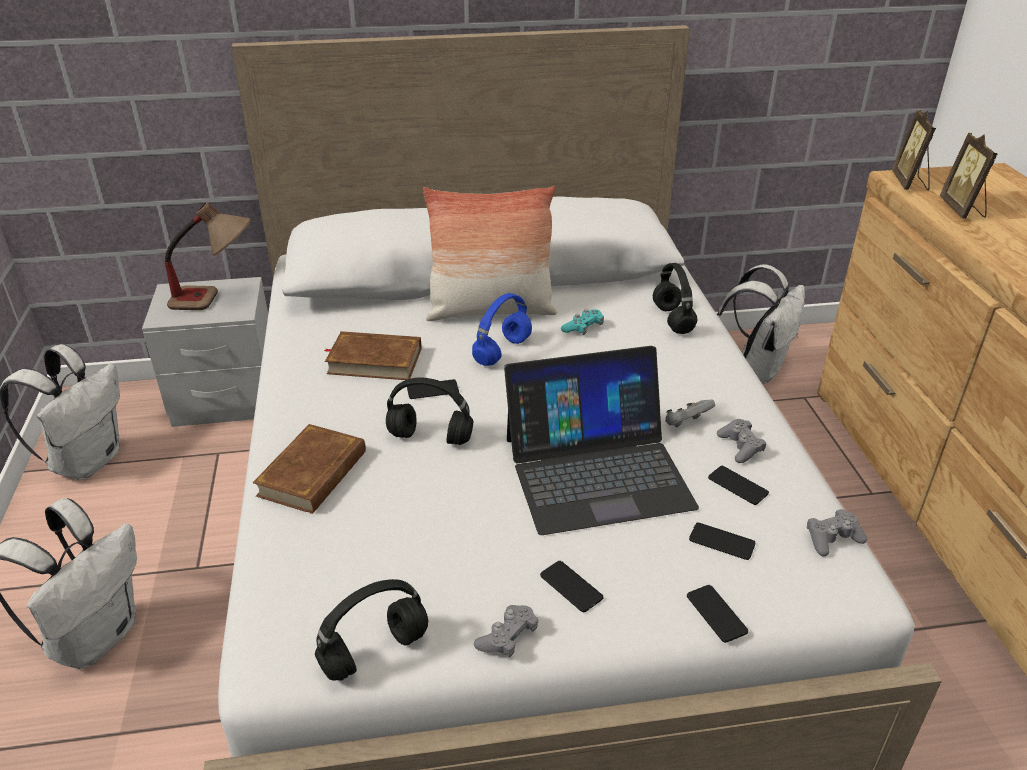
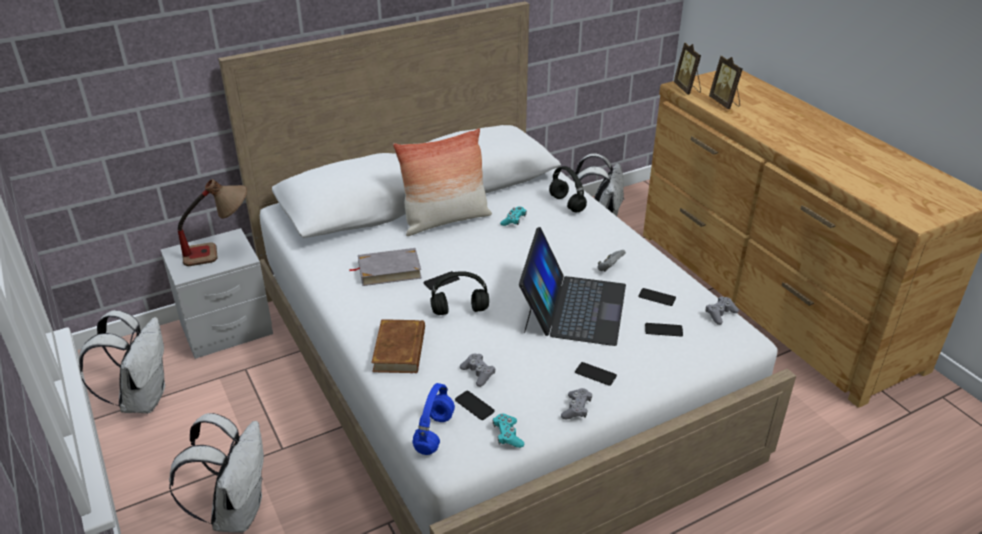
camera: 20 degrees left, 0 degrees up
(374, 361) = (389, 270): brown book -> grey book
(376, 651) = (507, 435): black headphones -> turquoise game controller
(502, 351) = (470, 246): blue headphones -> blue headphones (434, 433)
(597, 471) = (573, 307): laptop -> laptop turned 45 degrees counterclockwise
(716, 614) = (679, 368): phone -> phone (474, 405)
(740, 447) = (647, 275): grey game controller -> grey game controller (478, 373)

